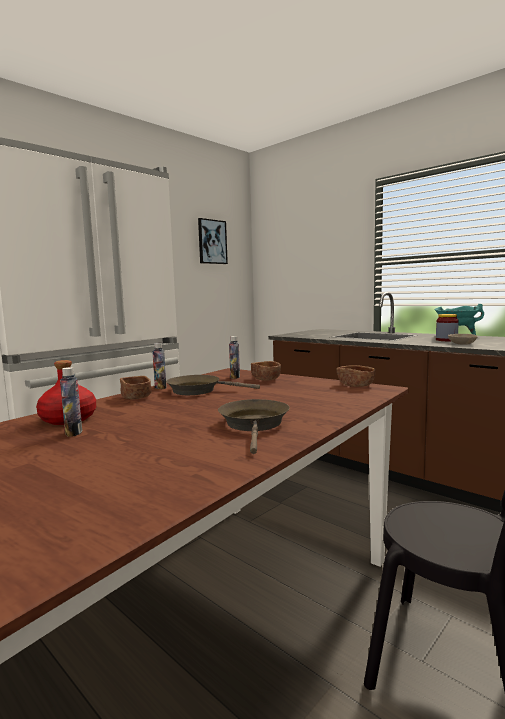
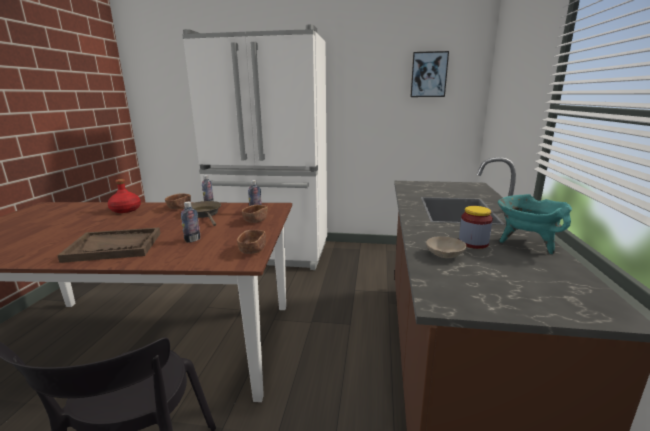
camera: 55 degrees right, 10 degrees up
(73, 432) = (100, 217): bottle -> bottle (192, 240)
(255, 425) = (114, 246): brown frying pan -> brown tray

